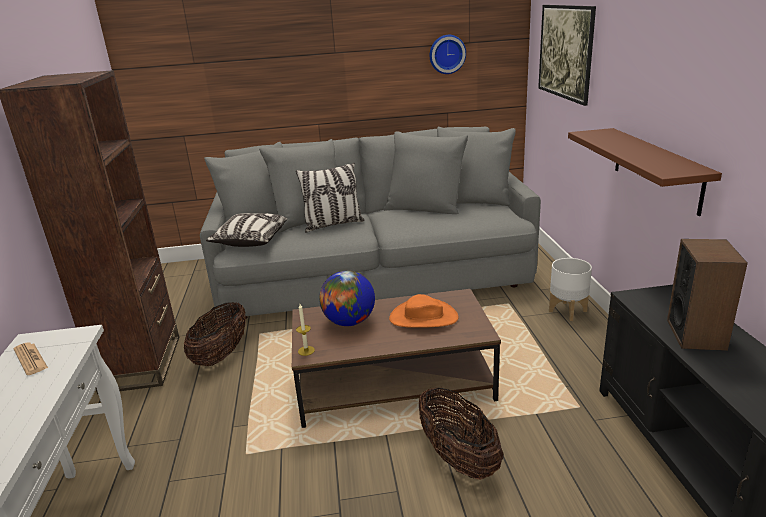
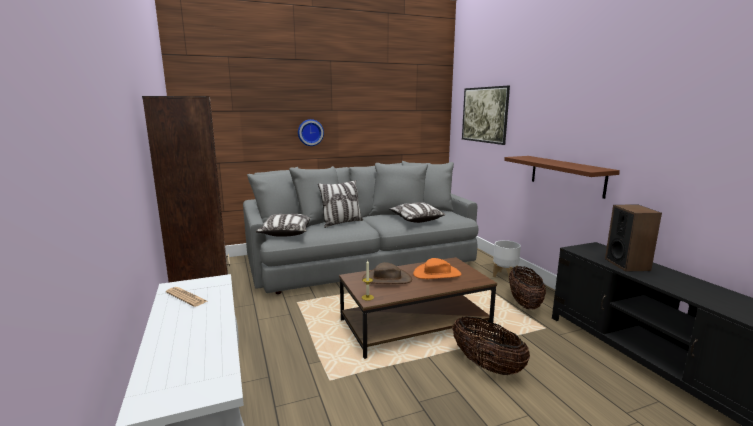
camera: 15 degrees left, 10 degrees down
(221, 354) = (273, 317): basket -> basket (524, 303)
(349, 322) = (387, 279): globe -> brown hat
(441, 221) = (416, 219): none -> pillow
(447, 54) = (403, 116): wall clock -> wall clock (310, 132)

